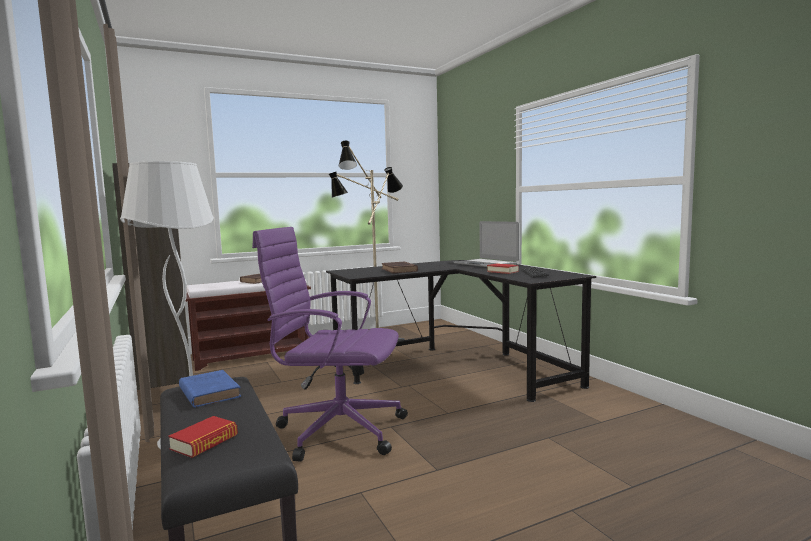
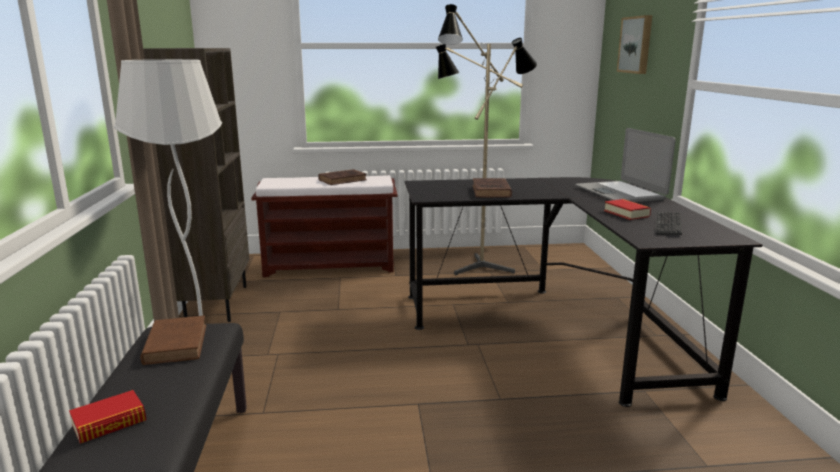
camera: 20 degrees right, 10 degrees up
(209, 392) = (176, 343): blue book -> brown book
(337, 430) = (355, 394): purple office chair -> none
(469, 170) = (636, 45): none -> picture

